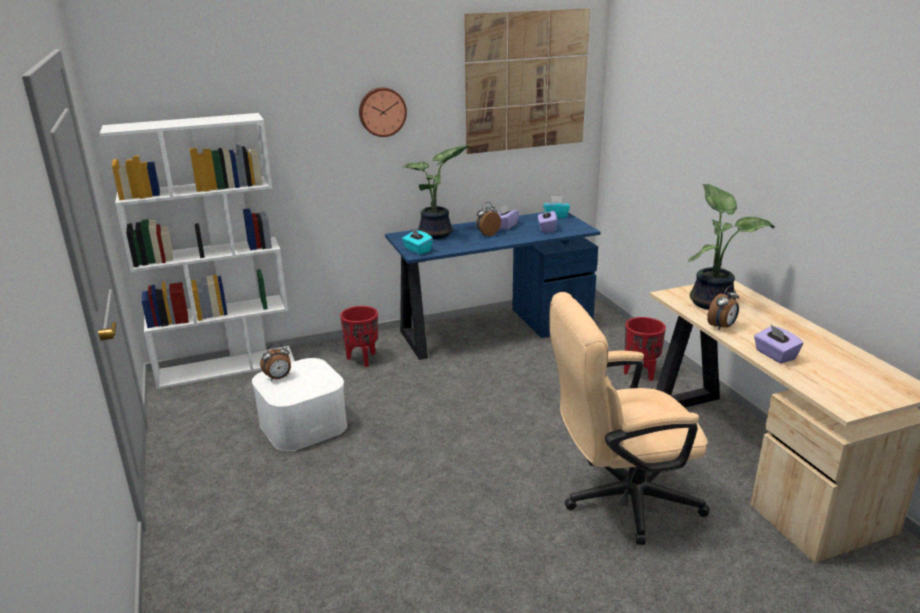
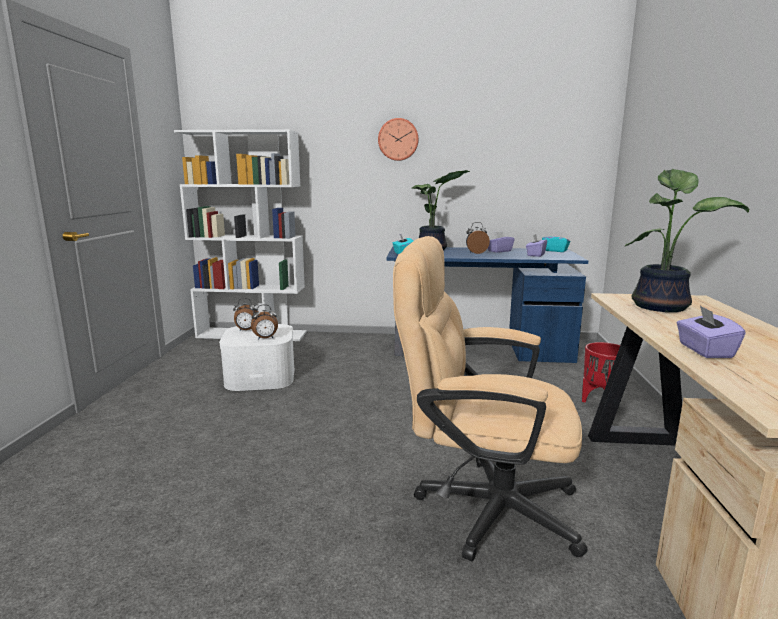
camera: 25 degrees right, 10 degrees down
(363, 359) = (351, 347): red planter -> none
(526, 81) = (536, 122): picture -> none
(722, 327) = (652, 322): alarm clock -> alarm clock (265, 338)

